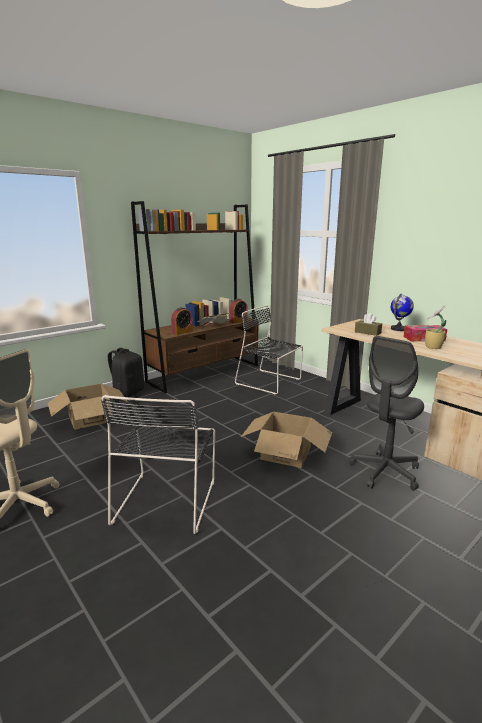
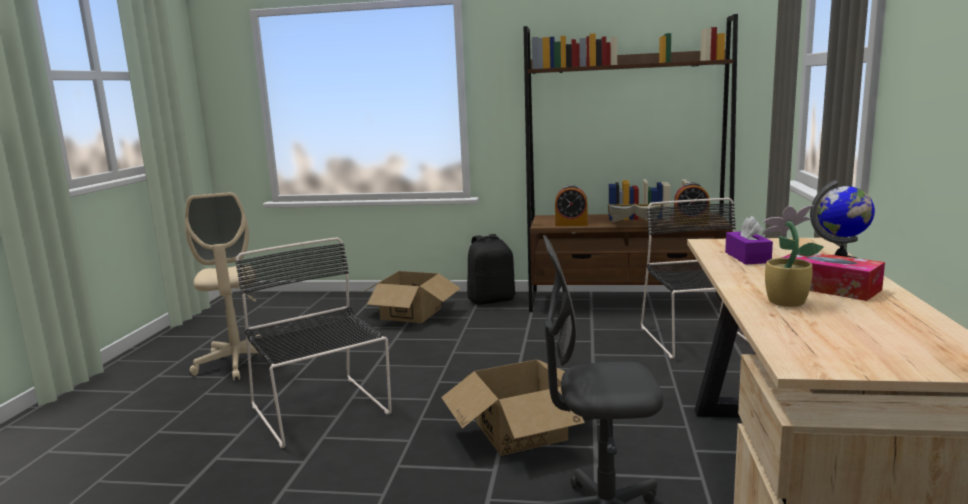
camera: 50 degrees right, 5 degrees down
(167, 498) = (321, 412): black chair -> black chair turned 90 degrees clockwise
(367, 332) = (747, 257): brown tissue box -> purple tissue box

